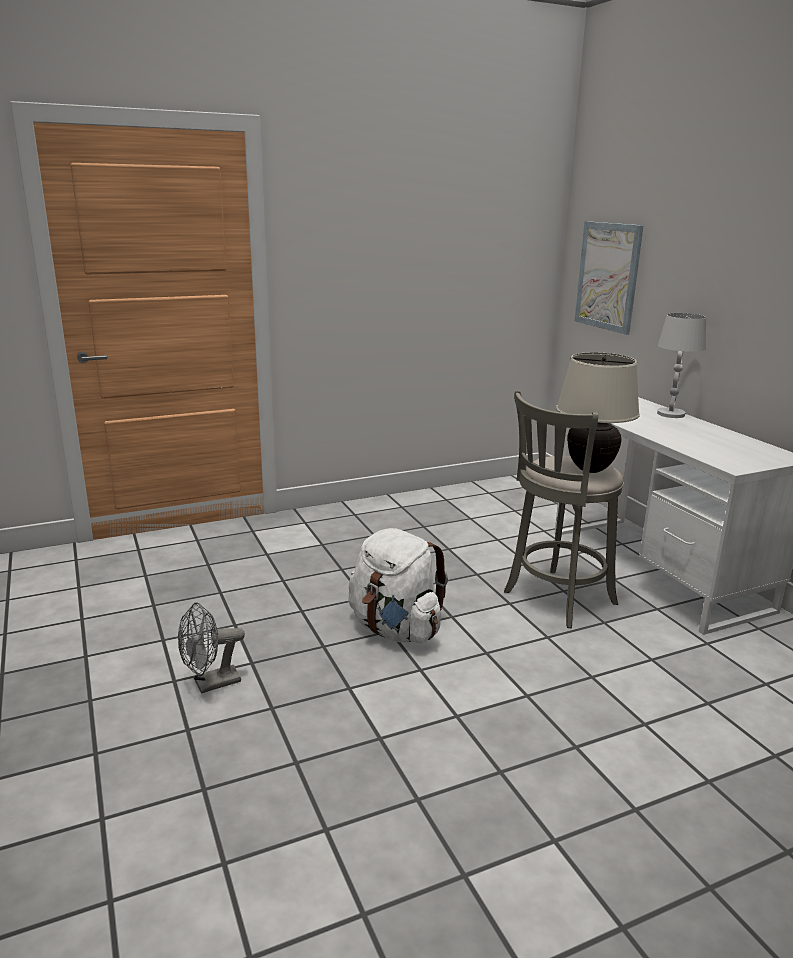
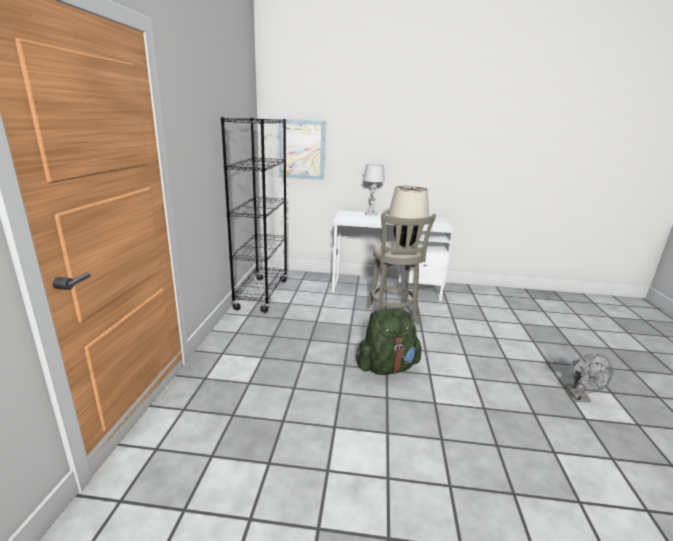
camera: 60 degrees left, 0 degrees up
(210, 684) = (402, 459): grey fan -> grey fan (579, 397)
(395, 629) = (387, 367): white backpack -> green backpack
(465, 495) = (261, 294): none -> black bookcase

